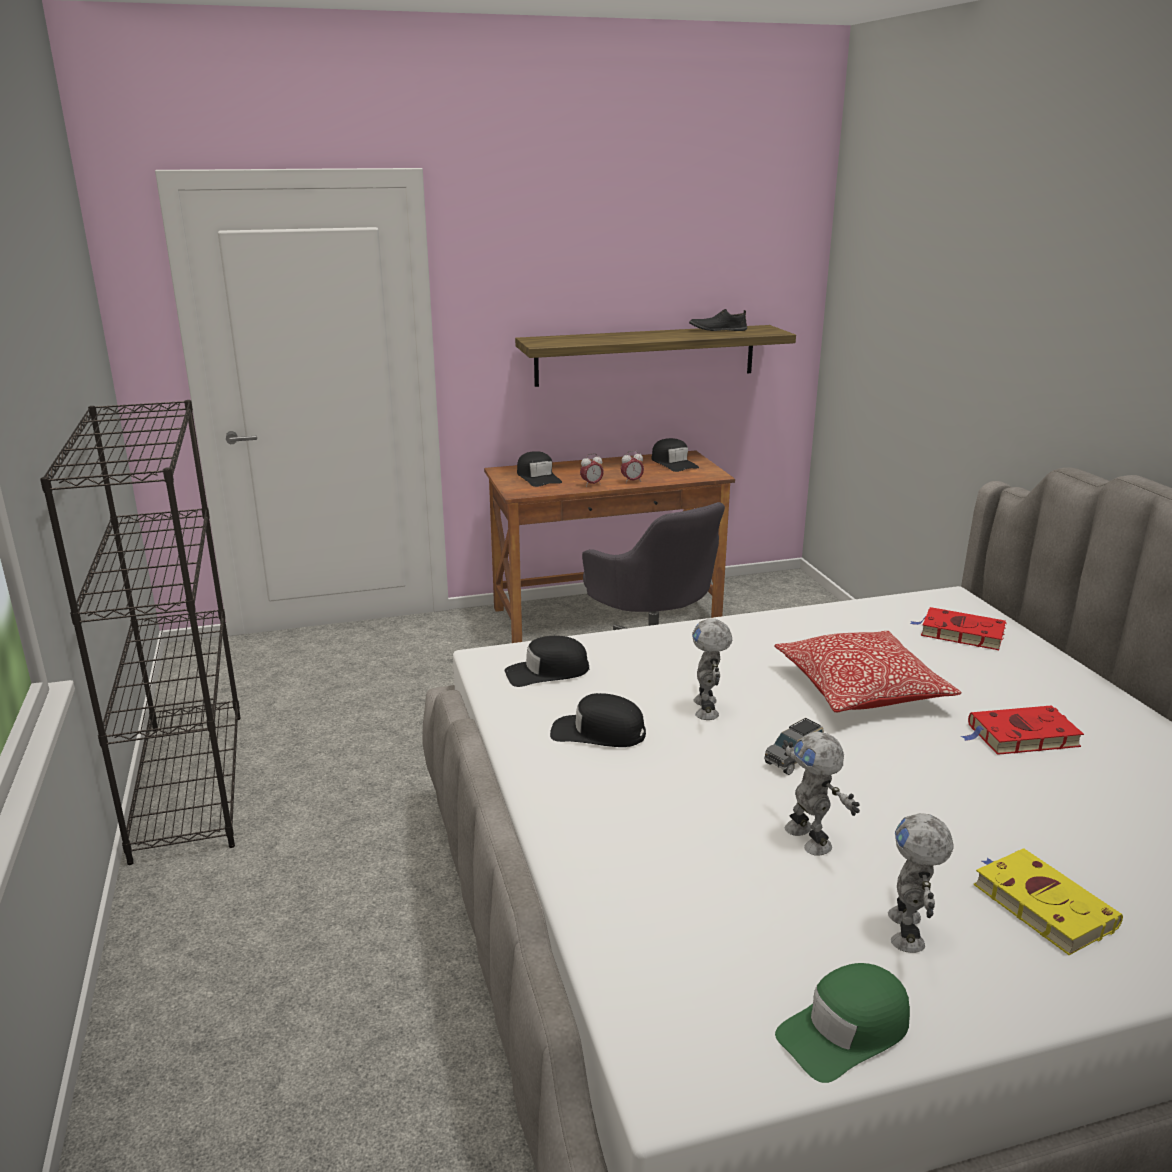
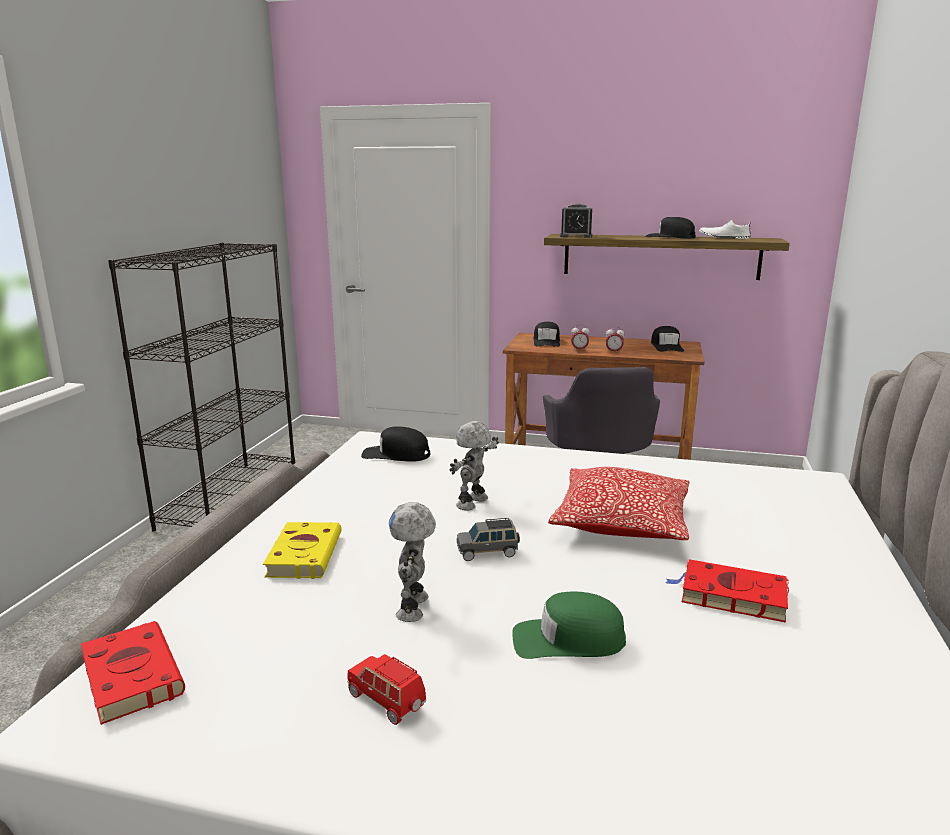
camera: 30 degrees right, 5 degrees down
(561, 342) = (576, 236): none -> alarm clock
(598, 733) = (371, 497): black cap -> black cap (670, 237)
(717, 330) = (724, 237): black shoe -> white shoe
(845, 1031) = (222, 748): green cap -> green cap (568, 640)
(909, 931) = (387, 701): toy robot -> red toy car
(959, 633) = (785, 505): red book -> red book (131, 674)
(1040, 904) = (539, 730): yellow book -> yellow book (304, 554)

